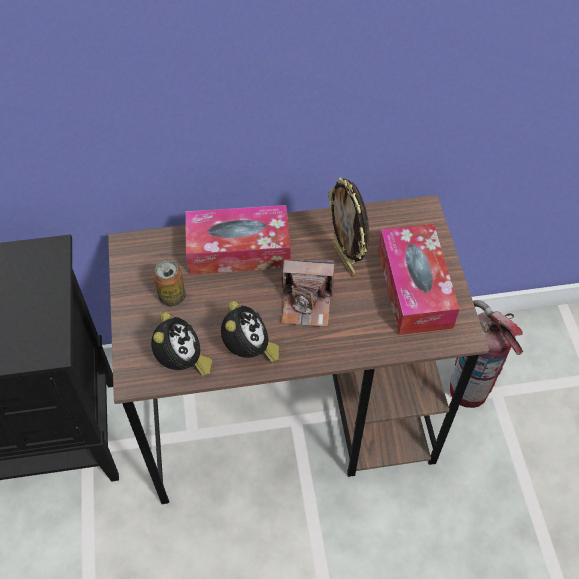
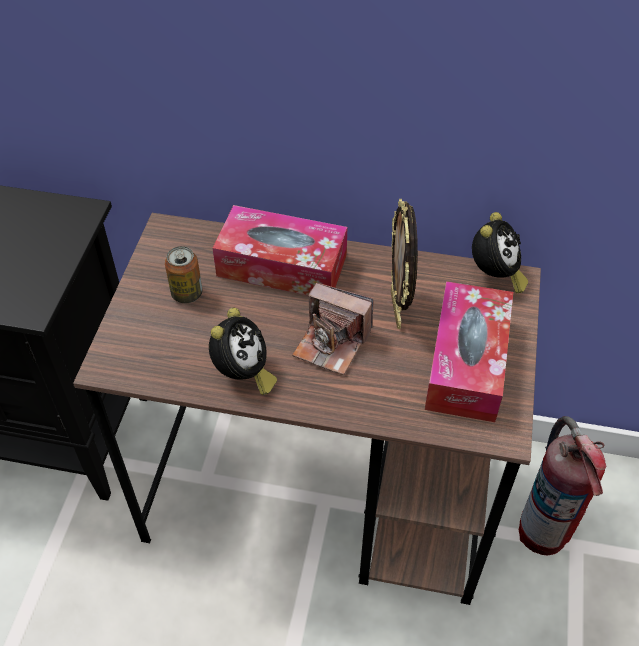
camera: 20 degrees right, 5 degrees down
(182, 362) = (164, 365): alarm clock -> alarm clock (494, 276)

